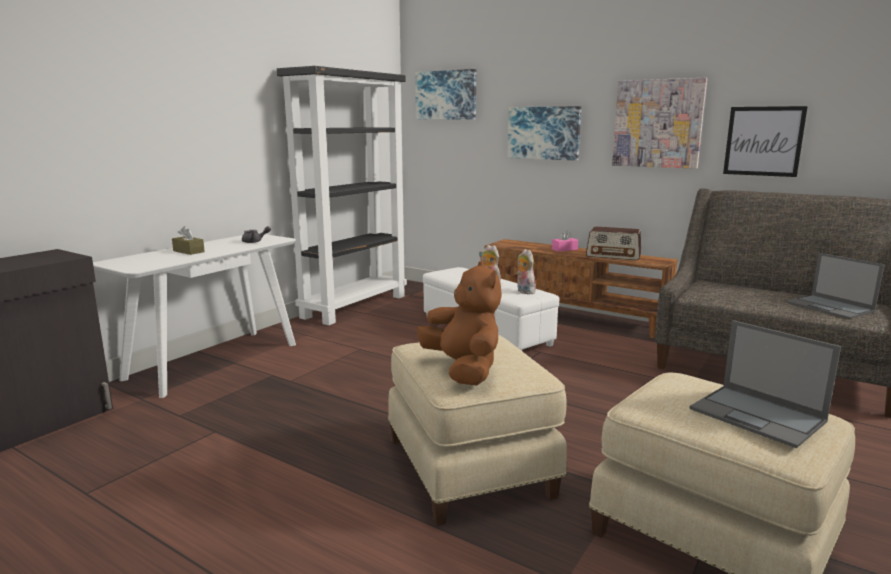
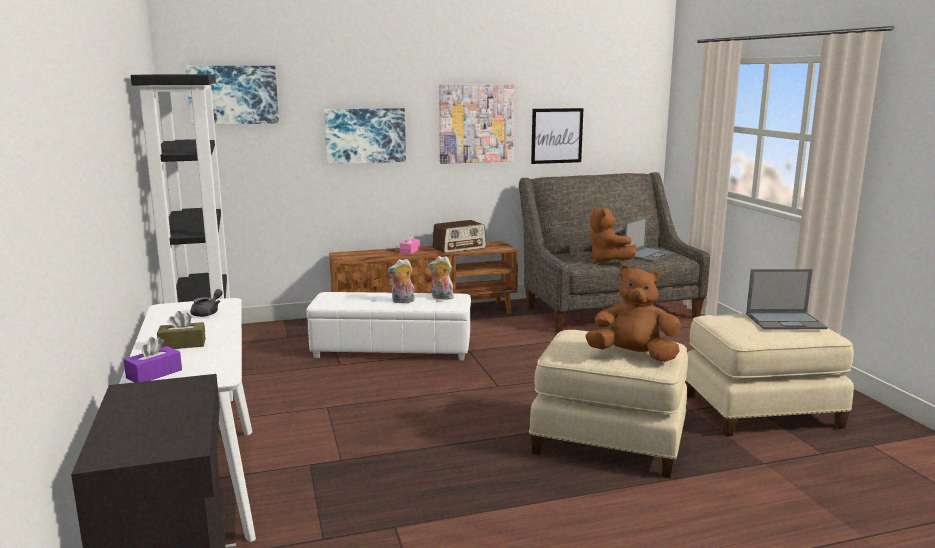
camera: 50 degrees left, 0 degrees up
(131, 259) = (154, 374): none -> purple tissue box
(748, 300) = (607, 261): none -> brown plush toy
(830, 307) = (648, 255): laptop -> laptop turned 60 degrees counterclockwise

